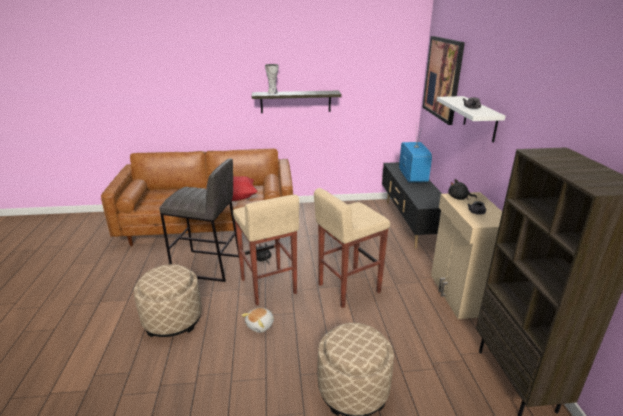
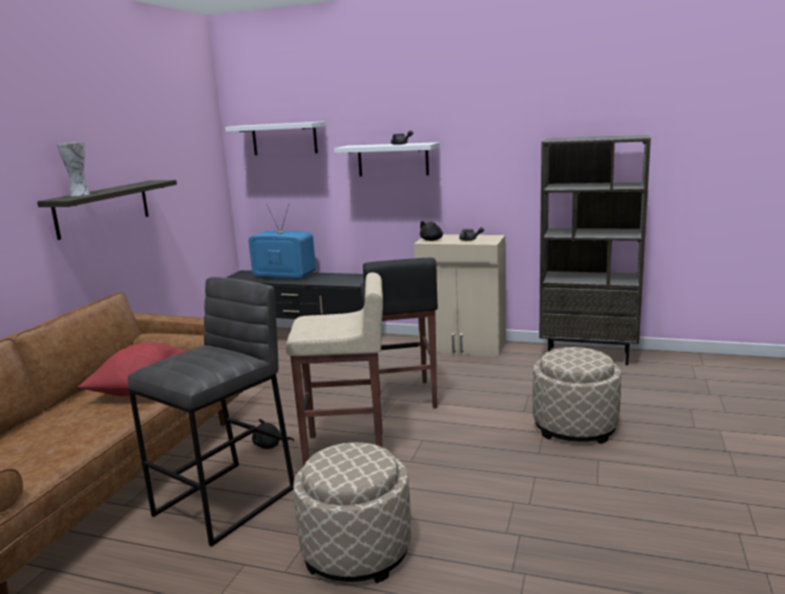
camera: 65 degrees left, 10 degrees down
(260, 325) = (431, 468): plush toy -> none
(348, 288) = (401, 397): beige stool -> black stool
(442, 78) = (284, 138): picture -> white shelf

